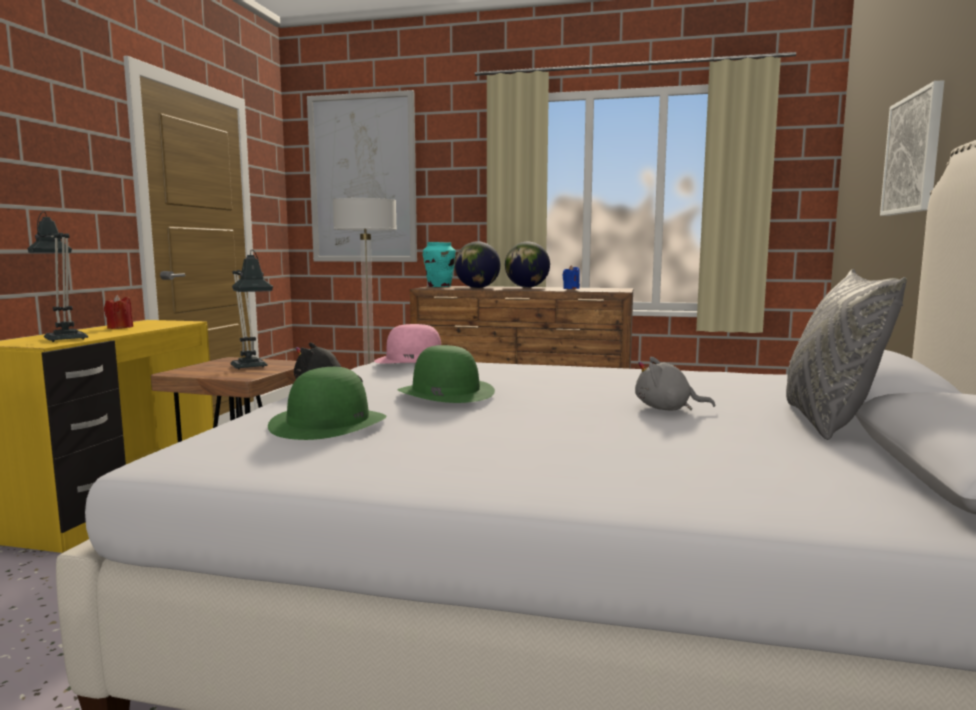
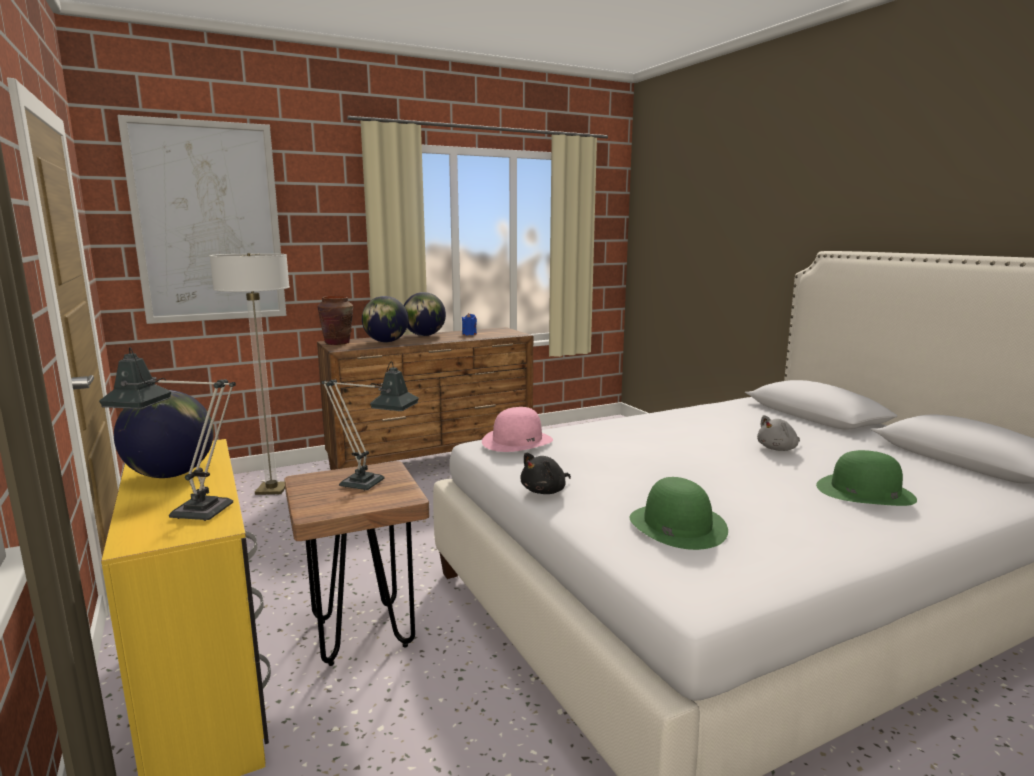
camera: 40 degrees left, 5 degrees up
(120, 328) = (170, 475): red candle -> globe
(439, 286) = (337, 343): turquoise vase -> brown vase
(445, 392) = (650, 471): green hat -> green hat (864, 492)
(827, 422) = (853, 438): grey pillow -> none
(913, 154) = (738, 237): picture -> none

